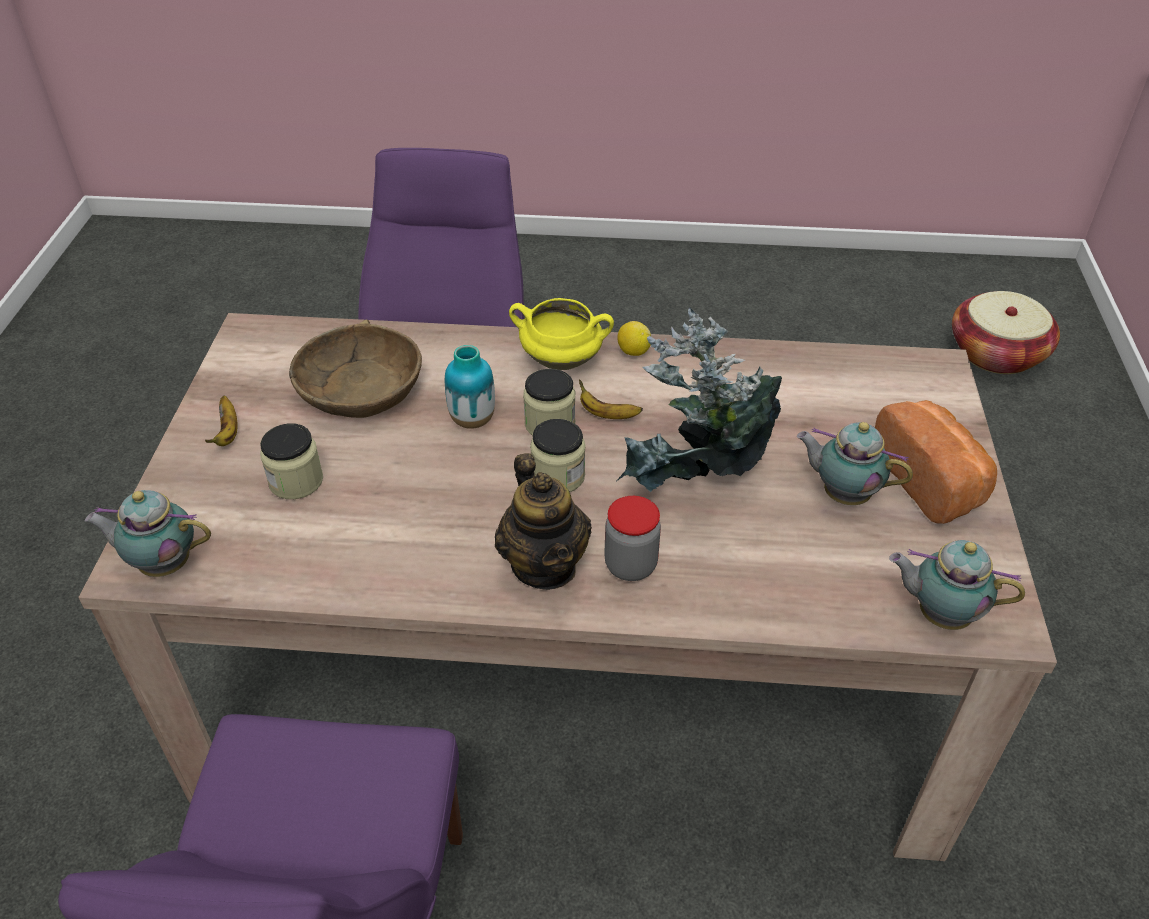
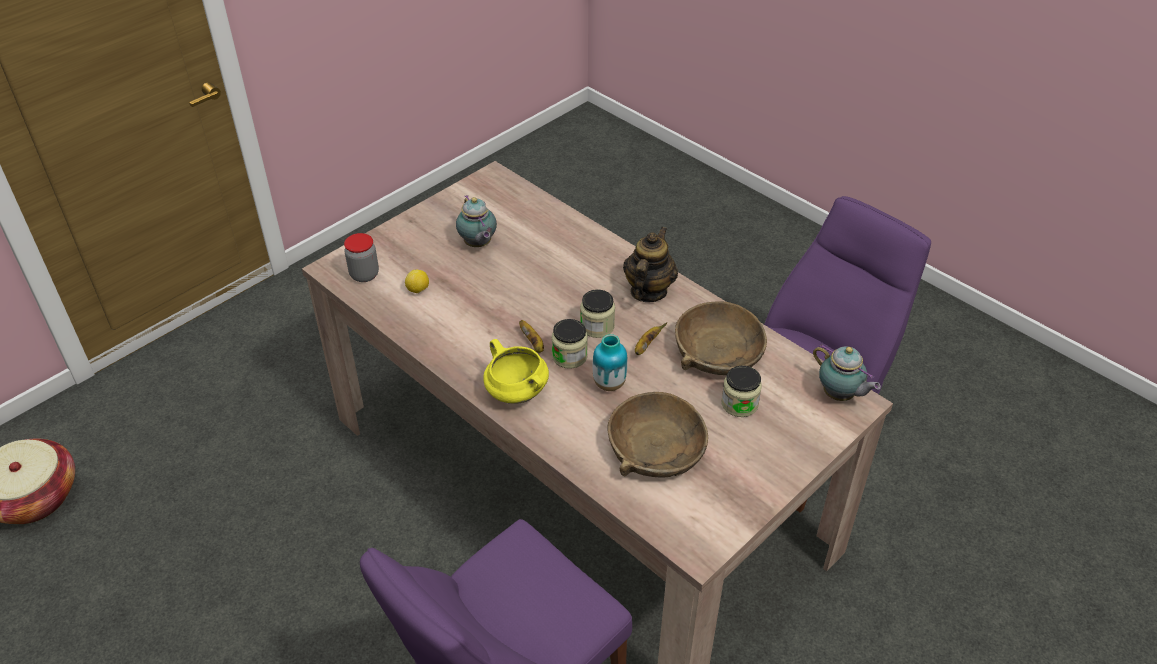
camera: 140 degrees left, 0 degrees up
(228, 432) = (762, 463): banana -> banana (646, 346)
(372, 533) = (718, 351): none -> brown bowl
(630, 565) = (610, 270): jar -> jar (364, 275)
(633, 351) = (469, 373): lemon -> lemon (418, 290)
(697, 489) = (539, 283): potted plant -> none
(932, 480) = (431, 228): bread -> none
(939, 614) = (511, 191): teapot -> none

